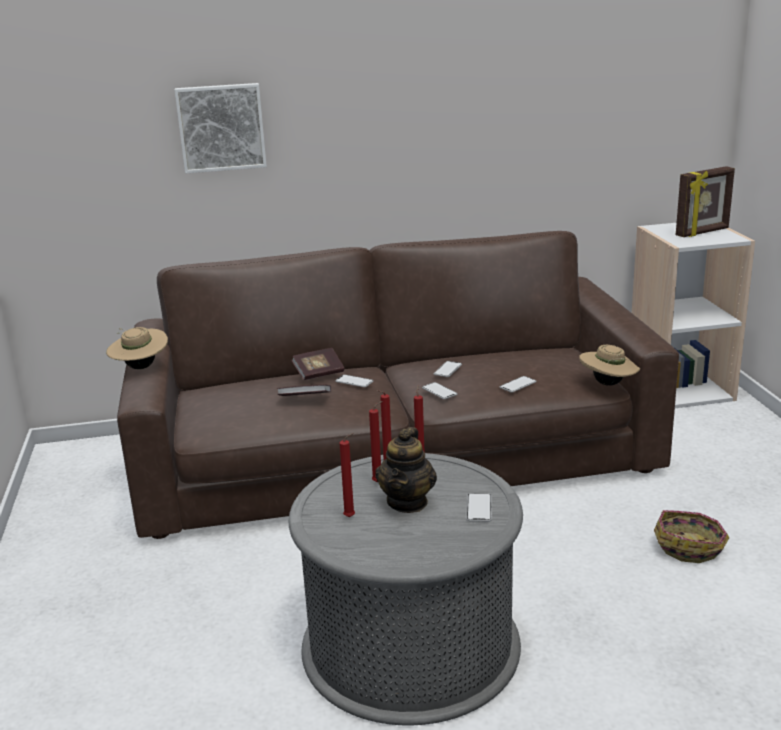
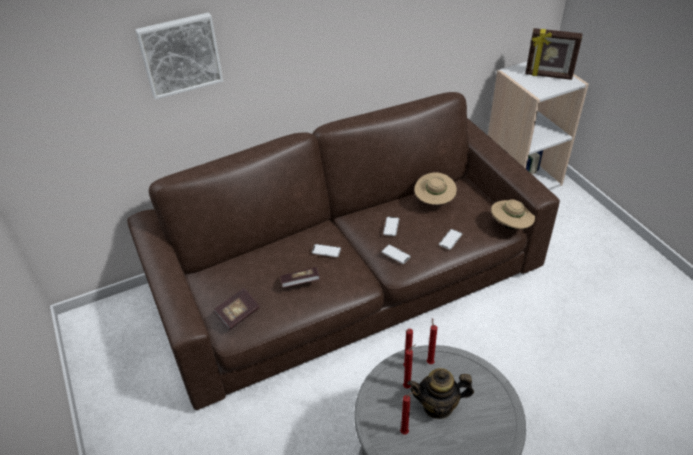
camera: 15 degrees left, 20 degrees up
(140, 367) = (164, 283): beige hat -> beige hat (434, 201)
(318, 373) = (294, 244): book -> book (238, 314)
(407, 502) = (438, 406): teapot -> teapot turned 90 degrees clockwise
(479, 508) = (490, 403): phone -> none
(690, 546) = (577, 338): basket -> none
(703, 232) = (548, 76): picture frame -> picture frame turned 60 degrees clockwise

